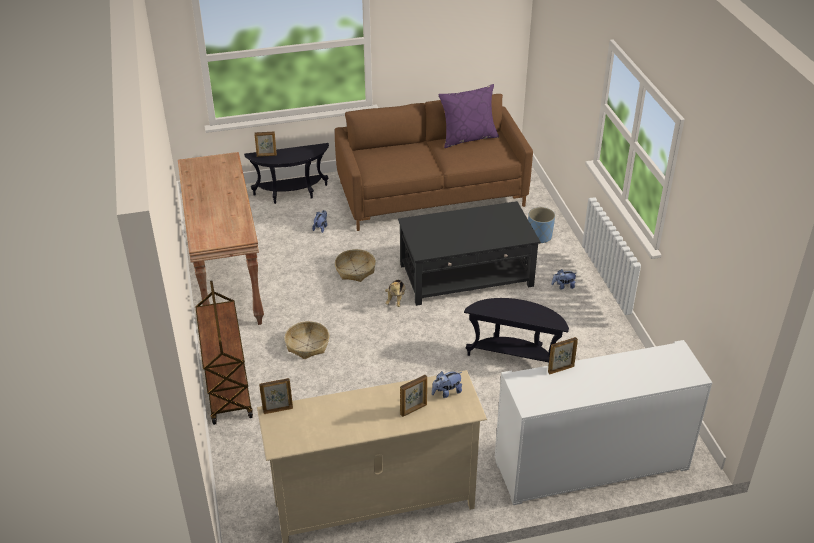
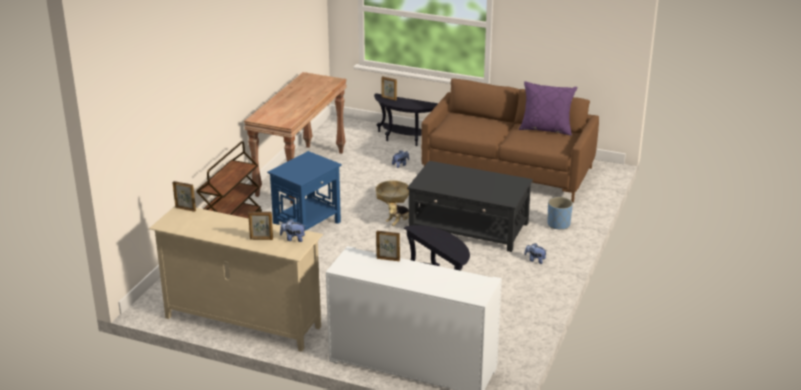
camera: 35 degrees right, 10 degrees down
(307, 345) = (307, 225): basket -> blue side table

